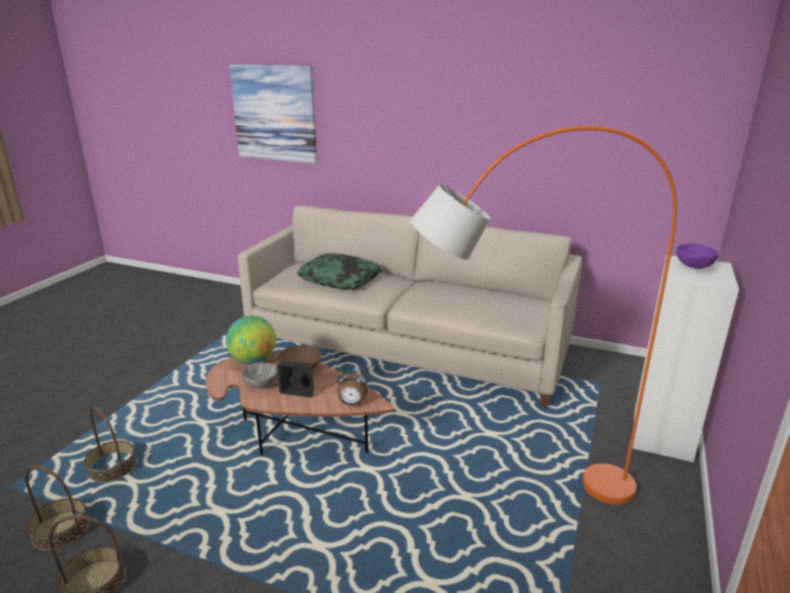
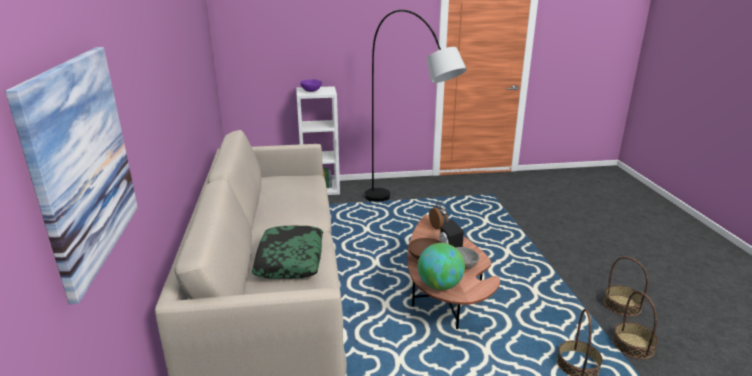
camera: 120 degrees left, 0 degrees up
(515, 493) = (408, 214): orange floor lamp -> grey floor lamp

